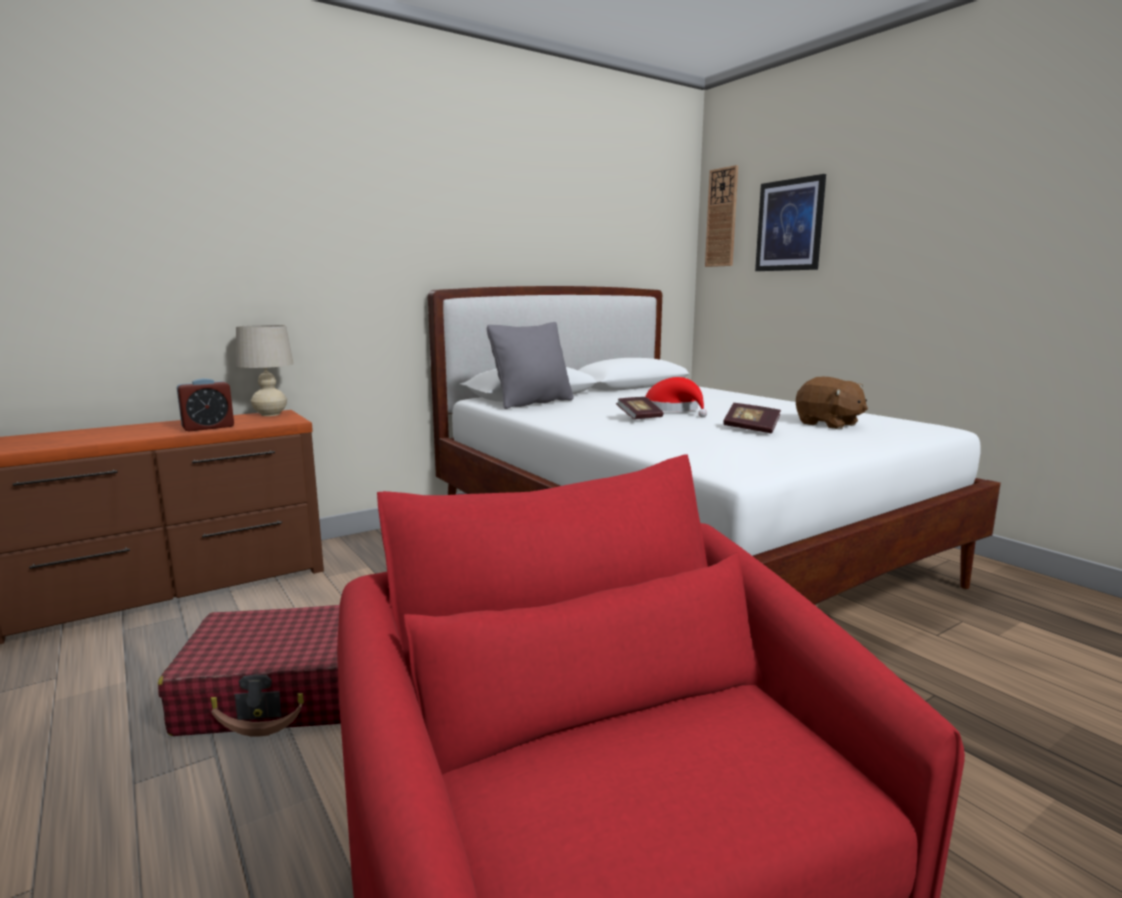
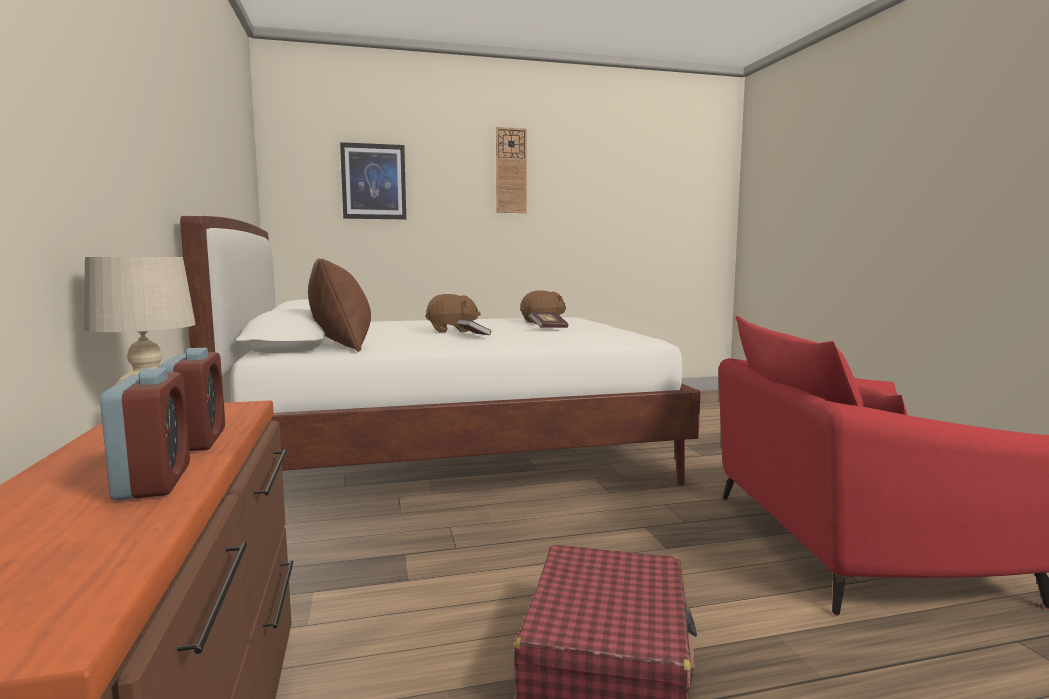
camera: 70 degrees left, 5 degrees down
(135, 434) = (154, 482): none -> alarm clock
(533, 403) = (341, 346): grey pillow -> brown pillow
(674, 410) = (452, 330): red hat -> brown plush toy
(722, 218) = (292, 166): wall clock -> wall clock (511, 171)

